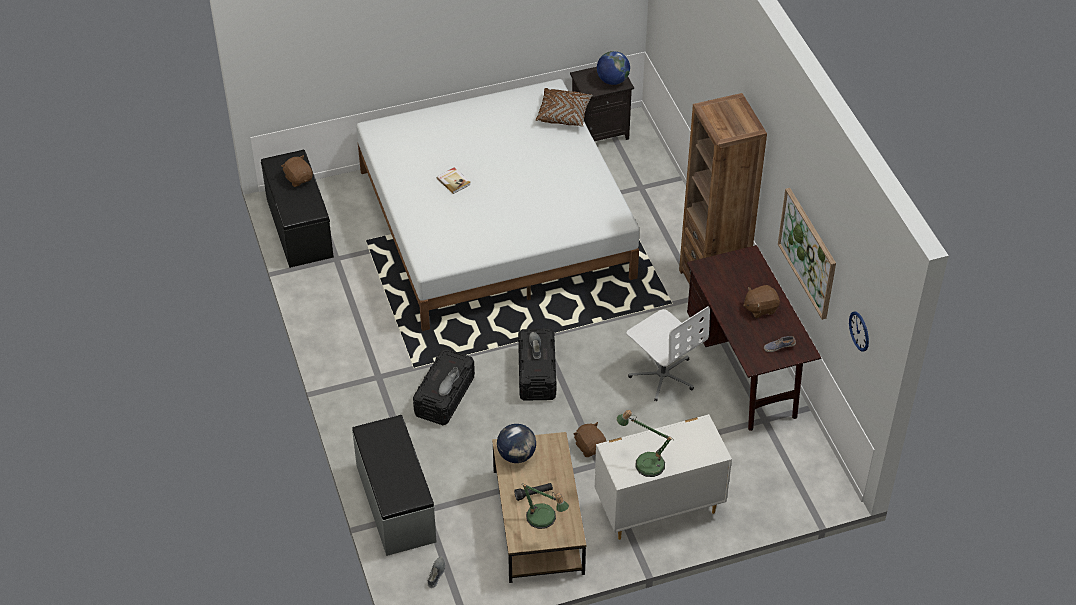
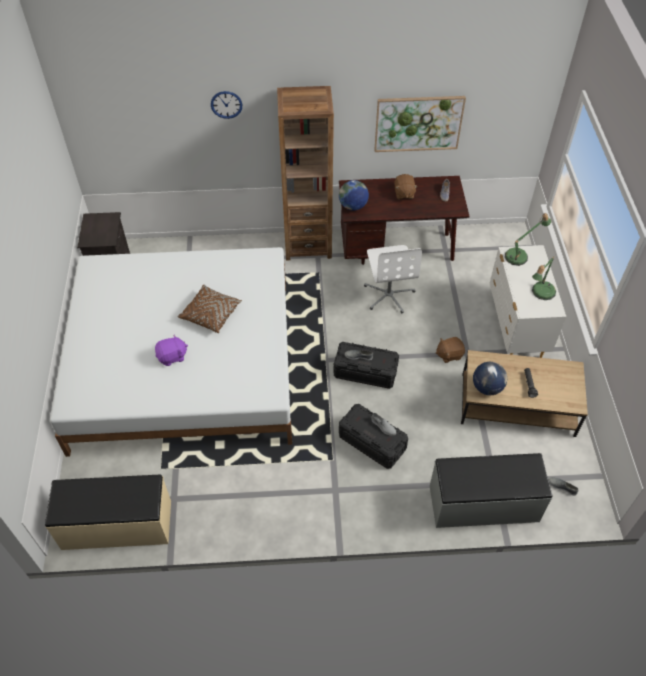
camera: 75 degrees left, 5 degrees up
(298, 228) = (117, 525): black bench -> beige bench
(299, 178) = (94, 492): brown plush toy -> none
(453, 181) = (172, 357): book -> purple plush toy
(544, 520) = (556, 383): table lamp -> table lamp (519, 256)
(564, 114) = (126, 263): brown pillow -> brown pillow (211, 314)
(612, 80) = (104, 222): globe -> globe (353, 206)
(663, 375) = (389, 294): white office chair -> white office chair turned 105 degrees clockwise
(859, 331) = (509, 115): wall clock -> wall clock (226, 104)

